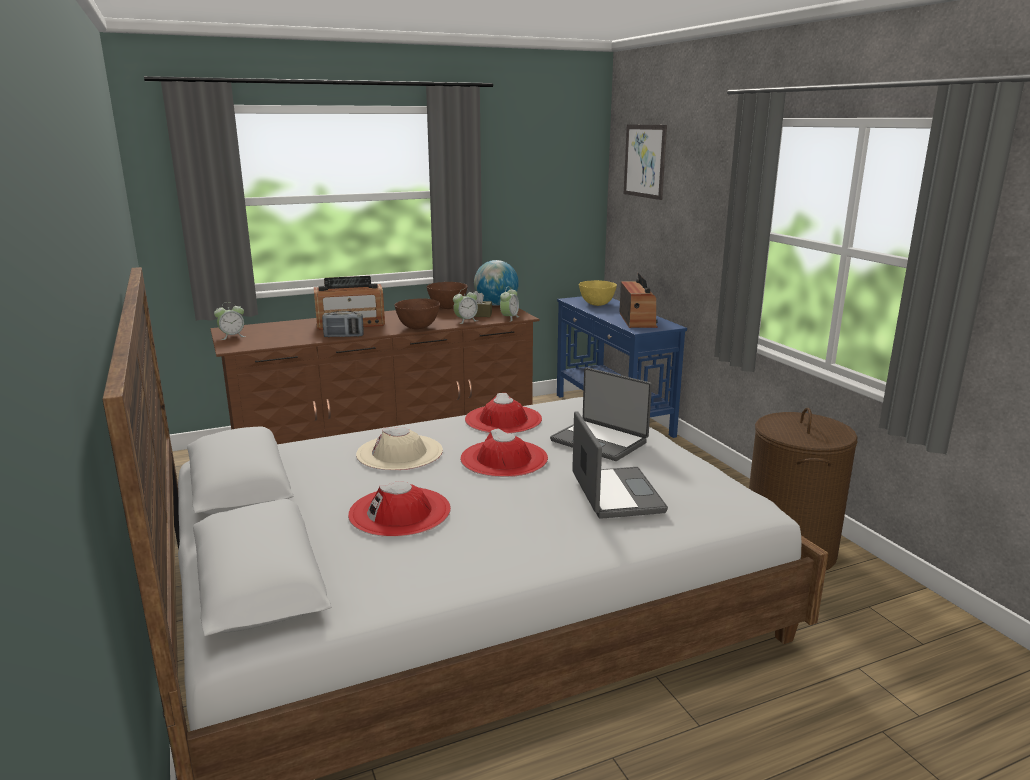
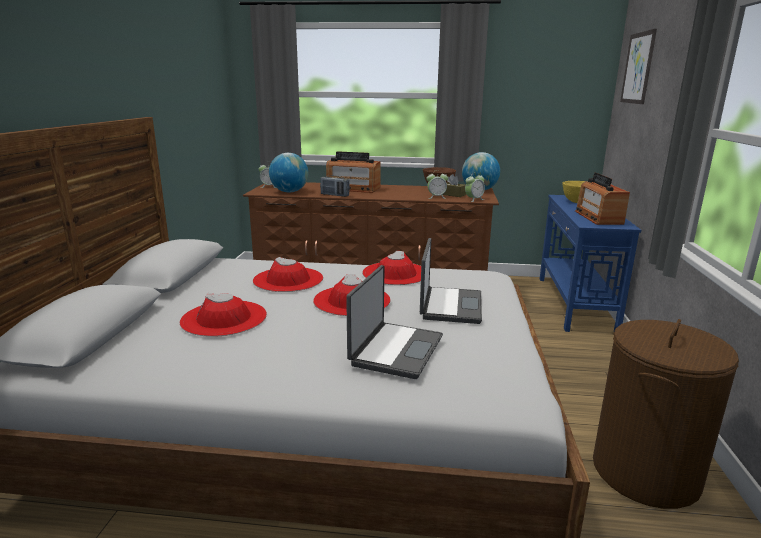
camera: 30 degrees right, 0 degrees up
(275, 340) = (289, 192): none -> globe
(400, 453) = (288, 280): beige hat -> red hat
(417, 327) = (393, 197): brown bowl -> none
(600, 441) = (449, 306): laptop -> laptop turned 150 degrees counterclockwise
(637, 320) = (598, 217): radio -> radio turned 150 degrees clockwise

